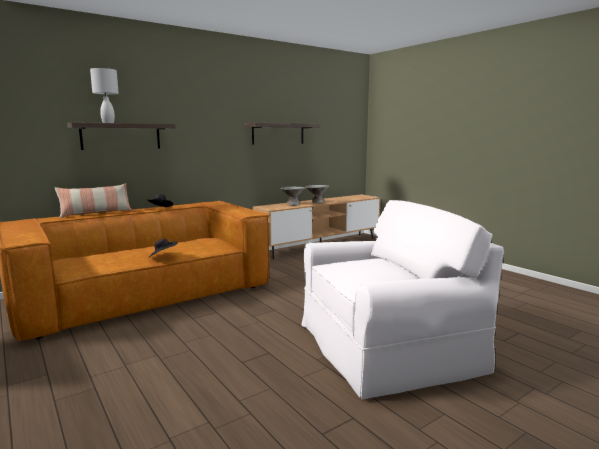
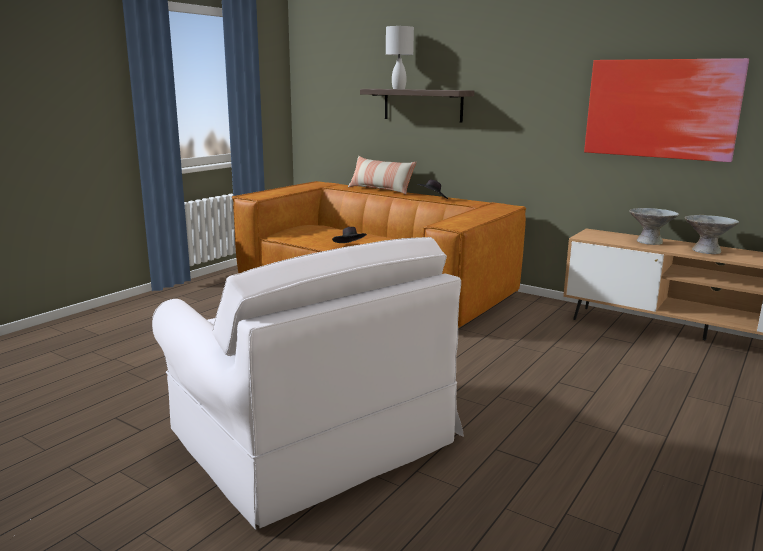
camera: 70 degrees right, 5 degrees up
(278, 133) = (661, 109): shelf -> picture

